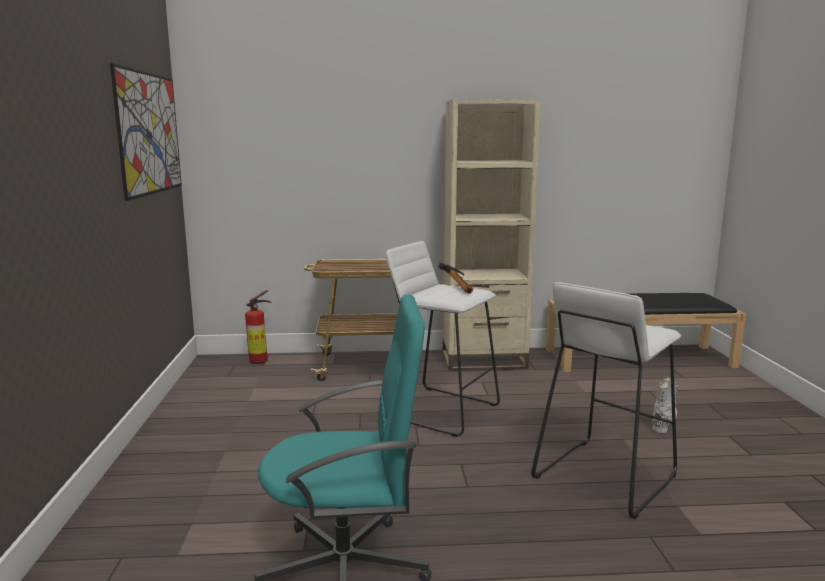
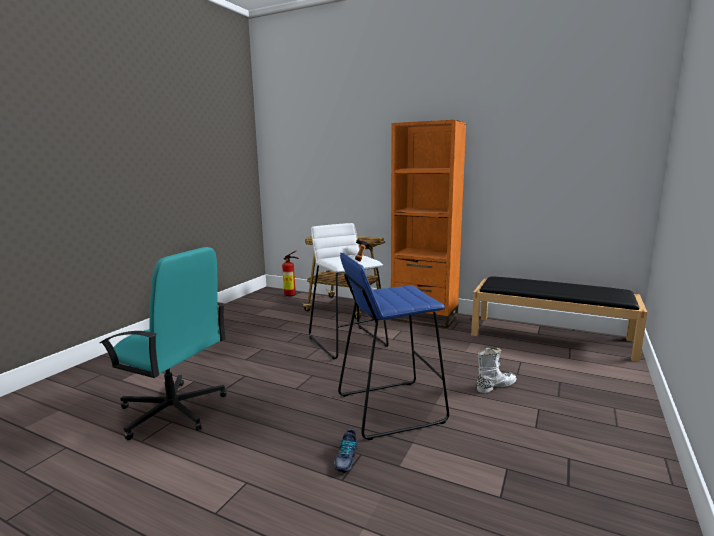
camera: 30 degrees right, 0 degrees up
(150, 133) = (220, 152): picture -> none
(484, 360) = (424, 317): beige bookcase -> orange bookcase
(603, 477) = (389, 408): white stool -> blue stool
(644, 547) = (346, 458): none -> shoe

